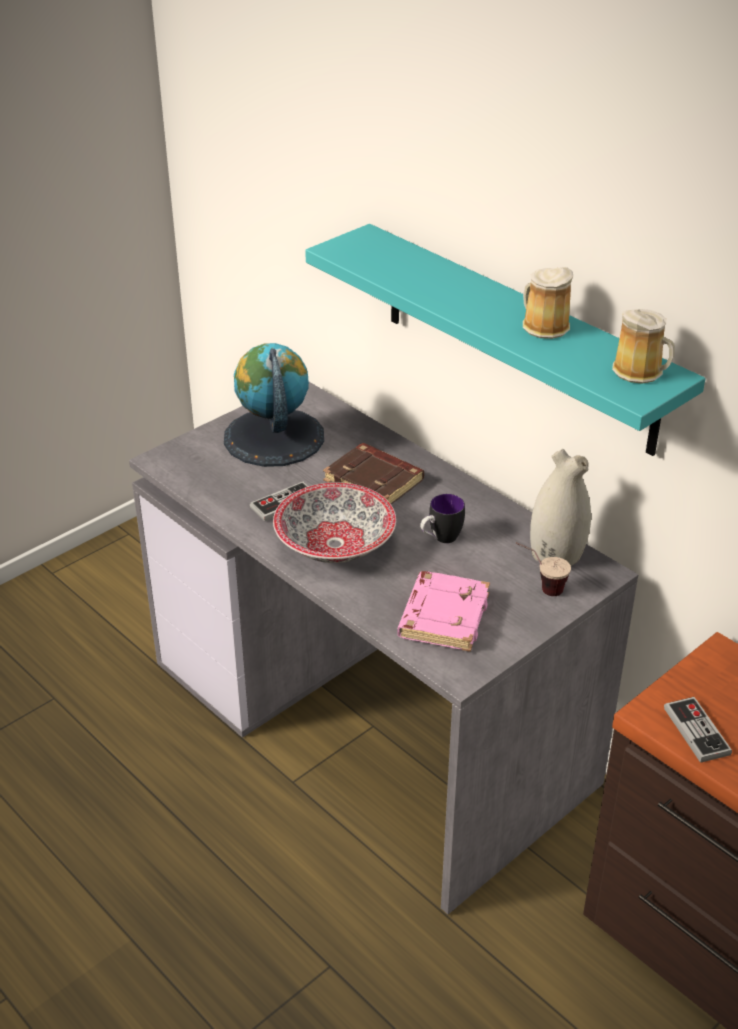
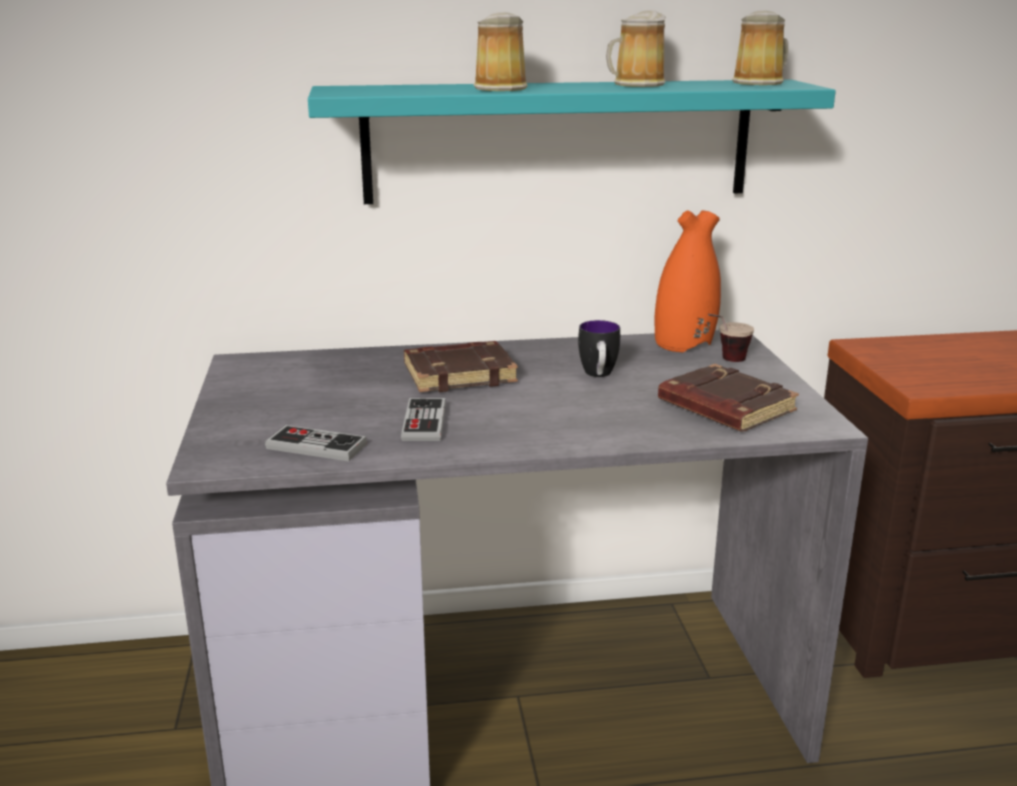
camera: 55 degrees left, 15 degrees down
(273, 437) = (293, 394): globe -> none
(336, 545) = (540, 419): bowl -> none
(441, 288) = (503, 88): none -> mug
(443, 616) = (723, 407): pink book -> brown book
(556, 555) = (684, 344): white vase -> orange vase
(696, 731) = (956, 380): game controller -> game controller (316, 446)

